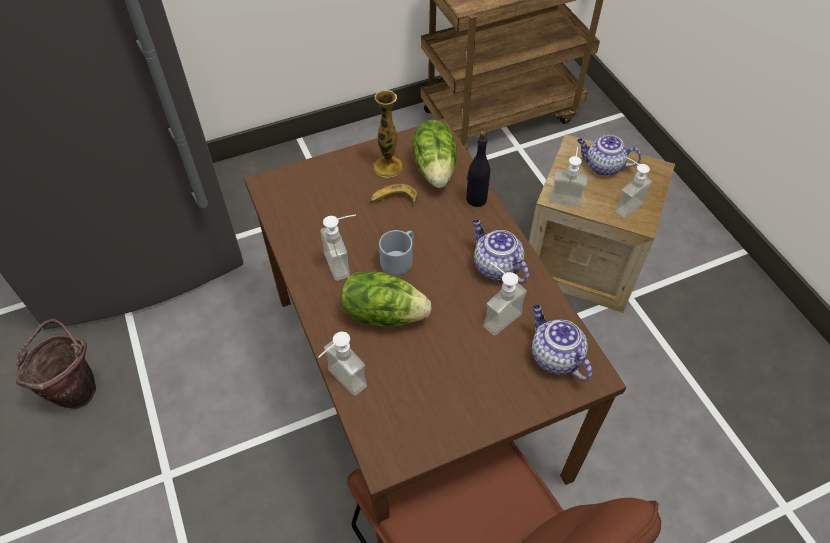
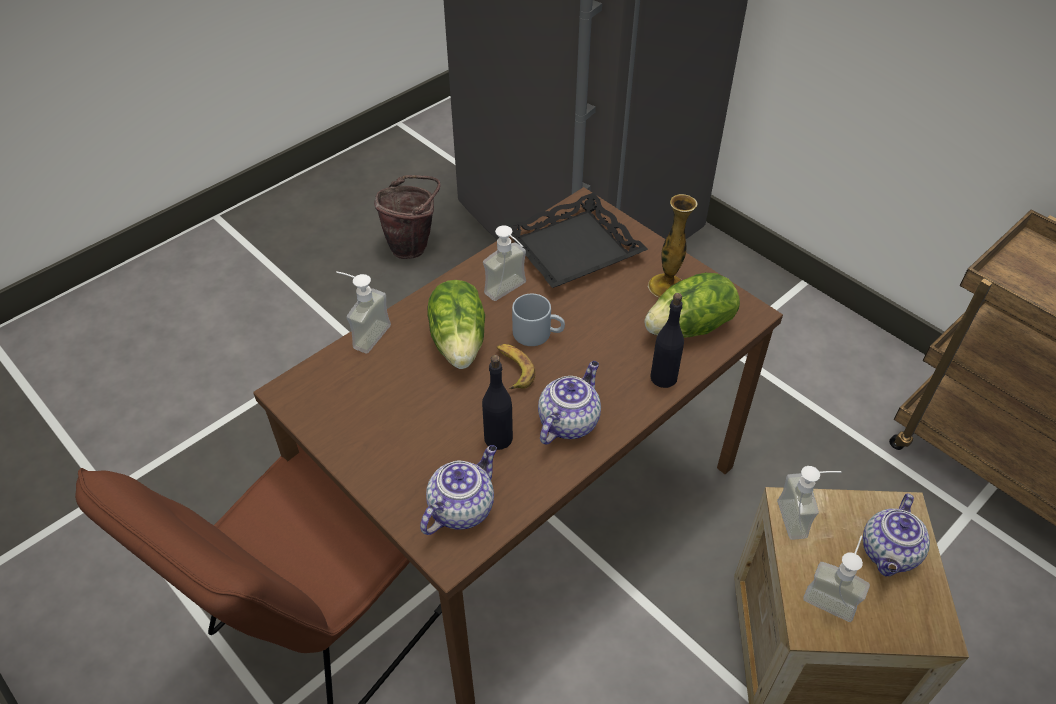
camera: 70 degrees right, 5 degrees down
(316, 207) = (573, 249): none -> black tray
(394, 199) = (620, 305): banana -> banana (513, 369)
(496, 315) = (498, 438): soap dispenser -> black bottle
(602, 166) = (889, 553): teapot -> teapot turned 150 degrees counterclockwise

